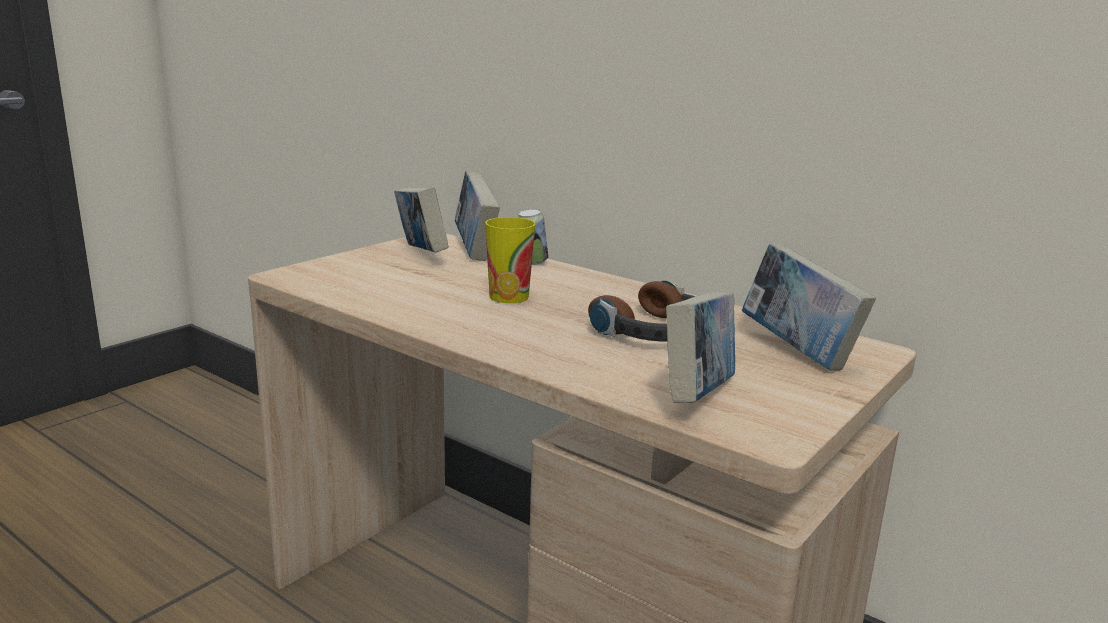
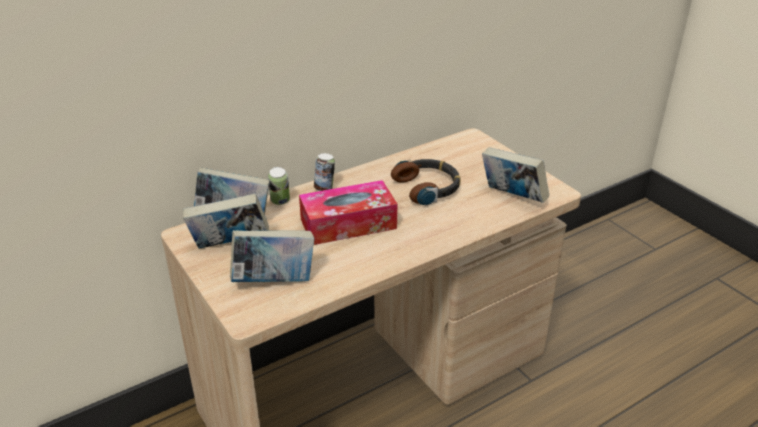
camera: 70 degrees left, 15 degrees up
(509, 297) = (348, 224): cup -> tissue box
(586, 278) = (325, 188): none -> can
(798, 352) = (468, 157): book -> book (274, 281)

